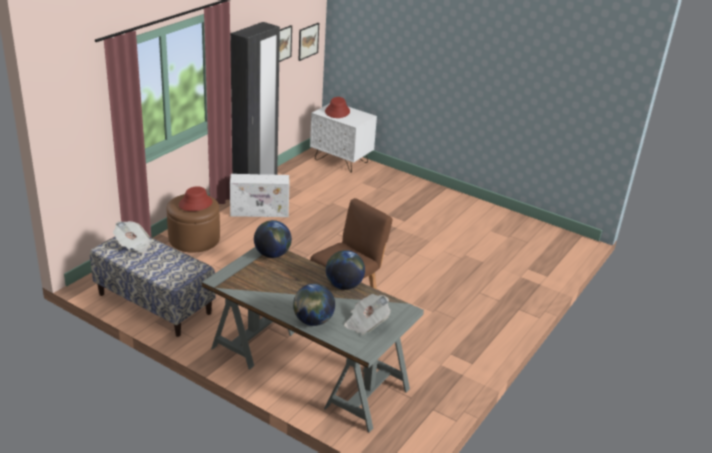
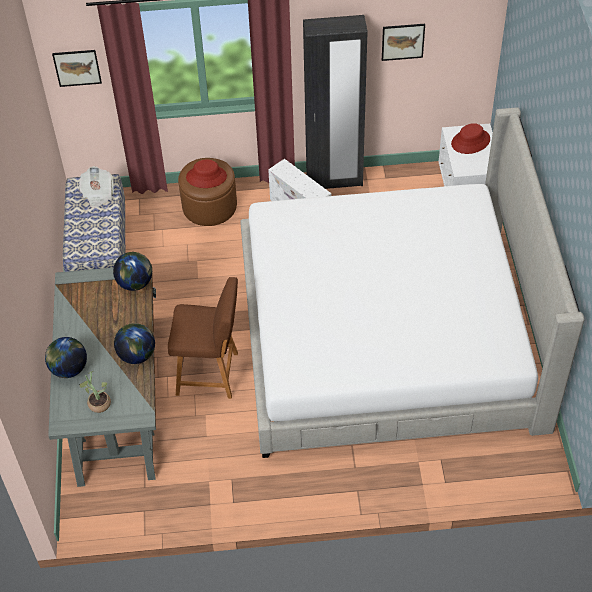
camera: 55 degrees right, 20 degrees up
(308, 41) = (461, 45): picture -> picture (77, 67)
(366, 323) = (97, 402): newspaper -> potted plant
(410, 237) = (388, 337): none -> bed

